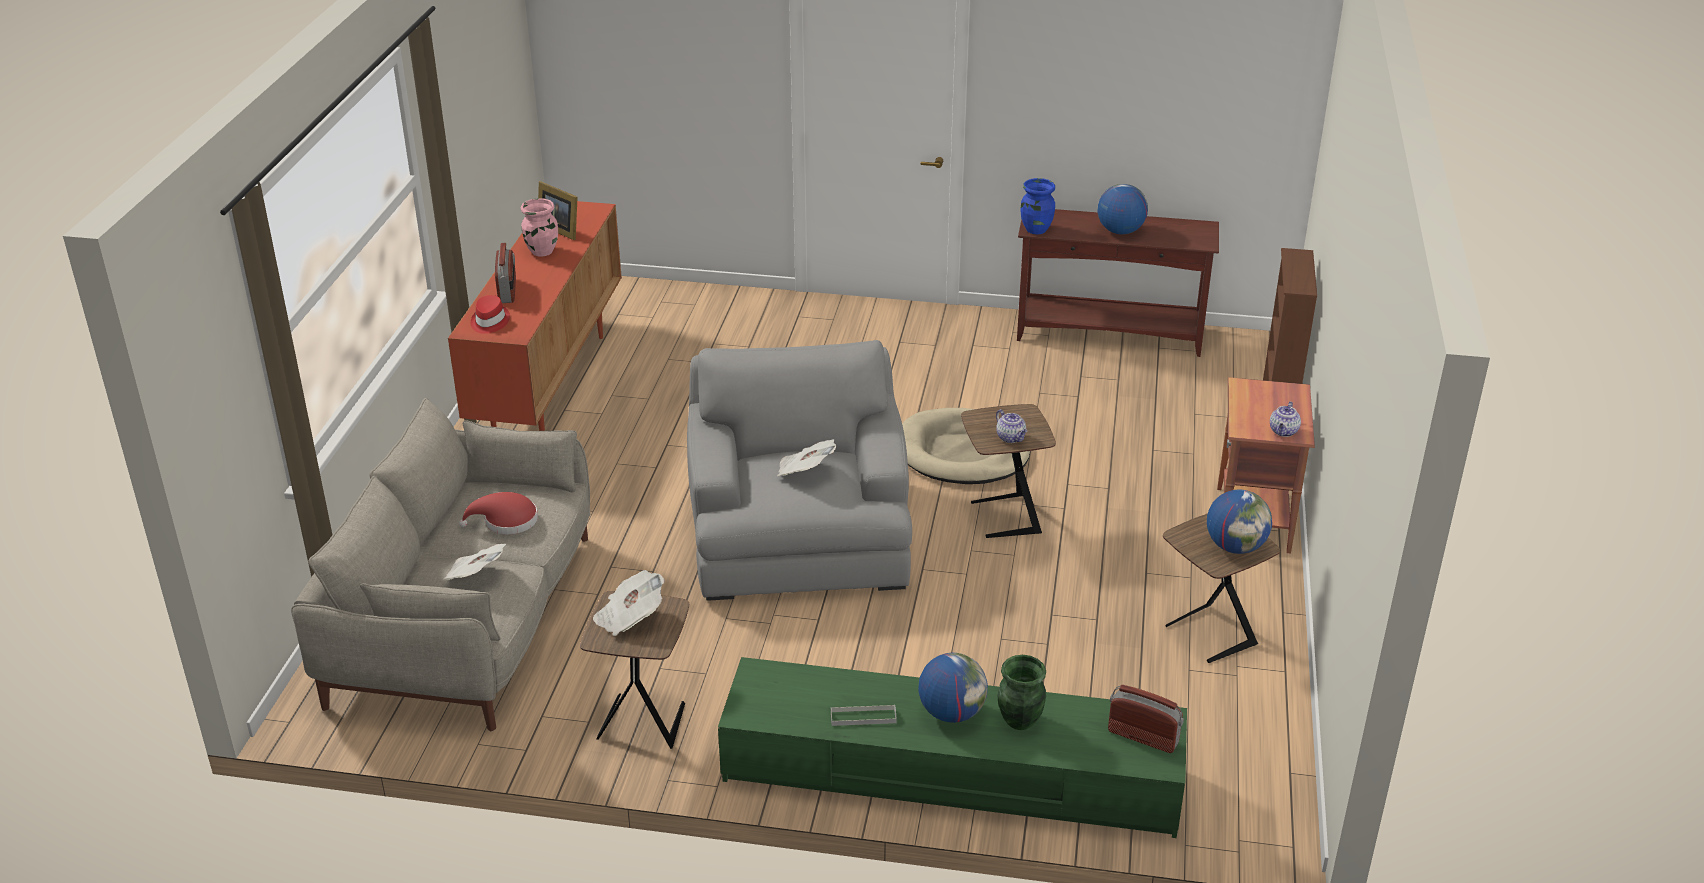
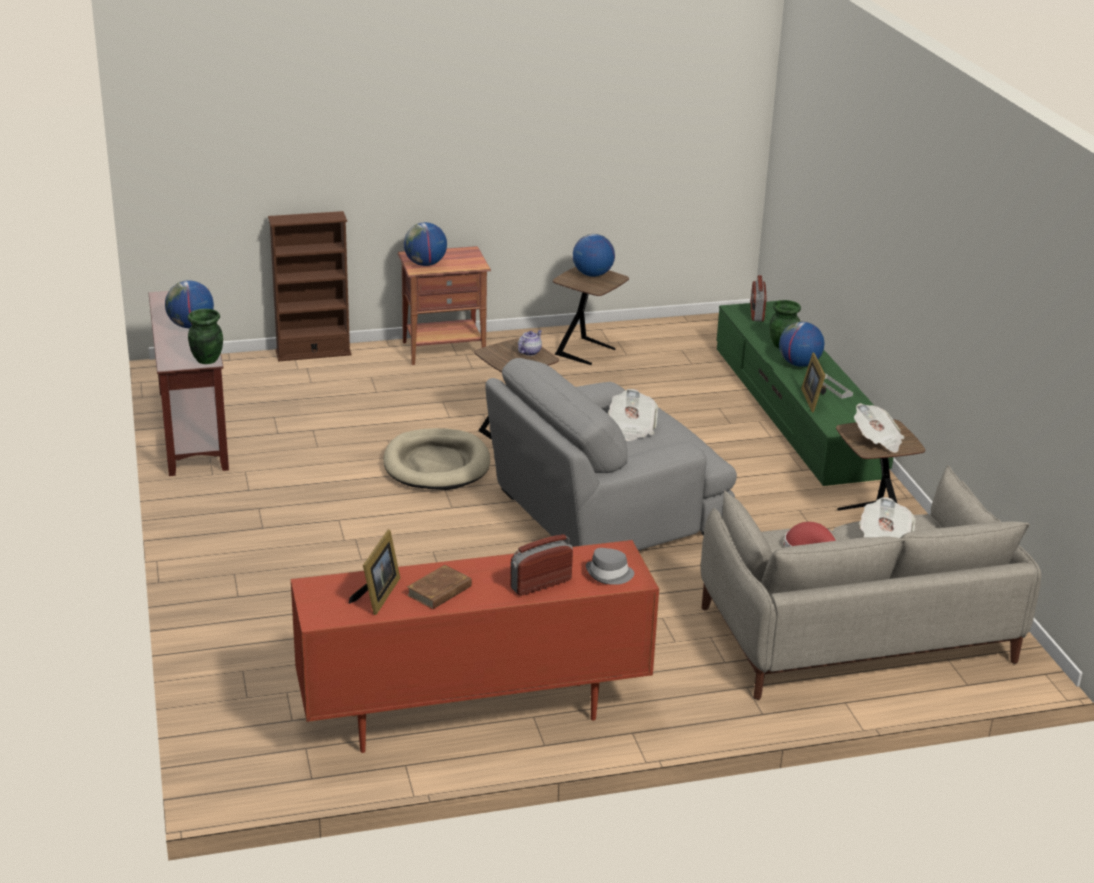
camera: 115 degrees left, 5 degrees down
(489, 322) = (609, 574): red hat -> grey hat
(541, 251) = (440, 591): pink vase -> brown book
(842, 684) = (813, 399): none -> picture frame
(1036, 229) = (206, 360): blue vase -> green vase
(1259, 394) = (425, 264): none -> globe
(1283, 432) = (469, 254): teapot -> none

